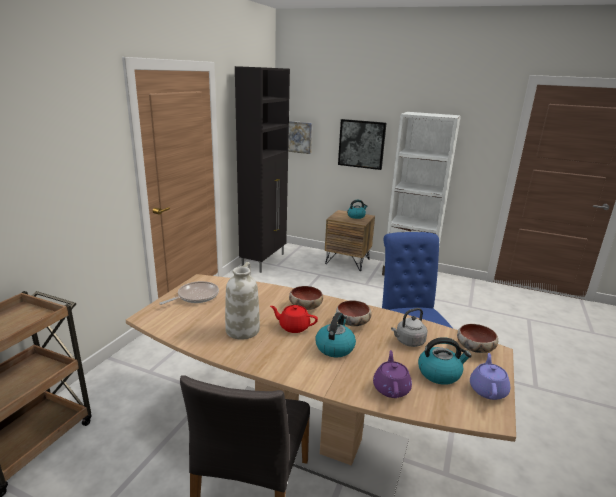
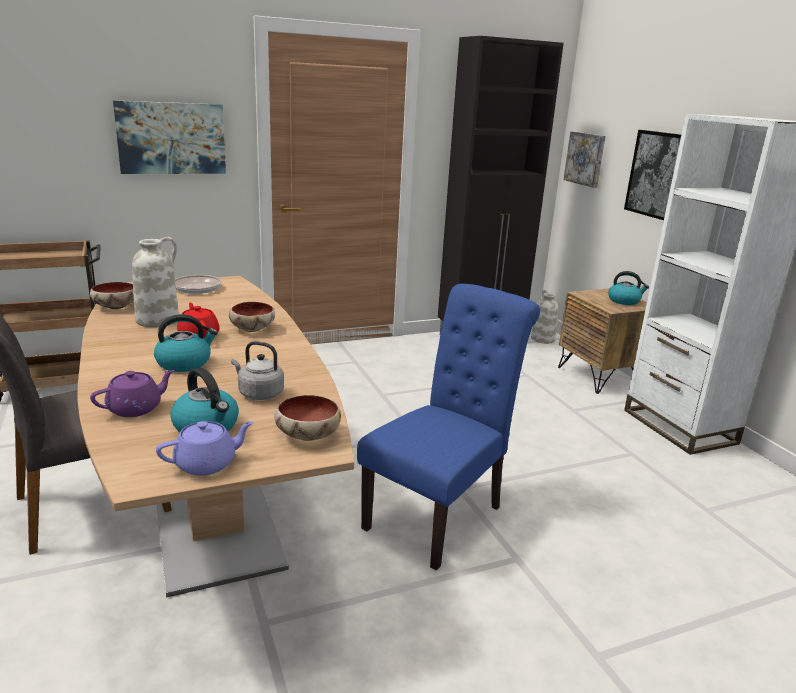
camera: 45 degrees right, 0 degrees up
(77, 173) = (171, 138): none -> picture
(293, 250) = (542, 339): none -> white vase
(352, 323) = (254, 357): bowl -> bowl (115, 307)

